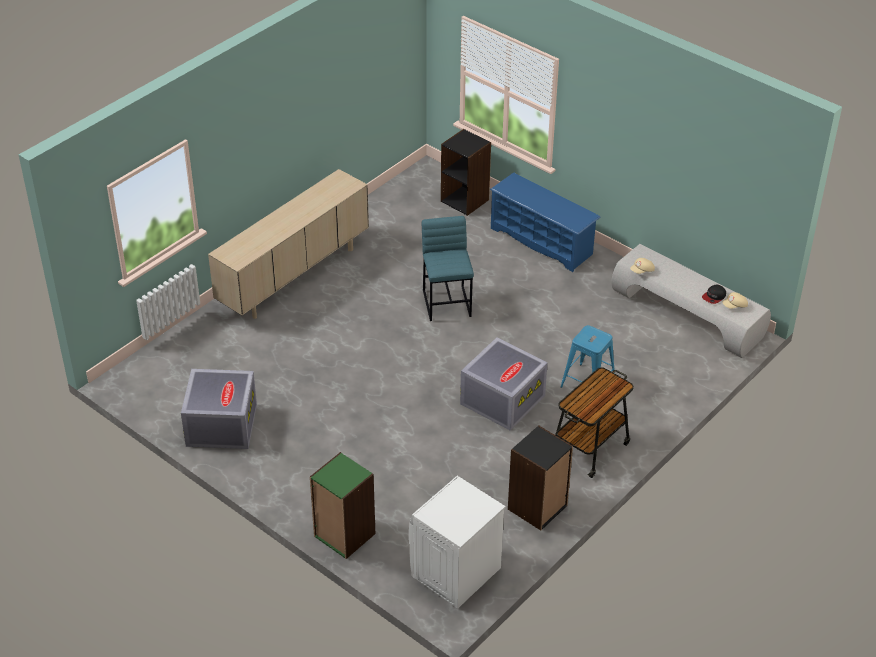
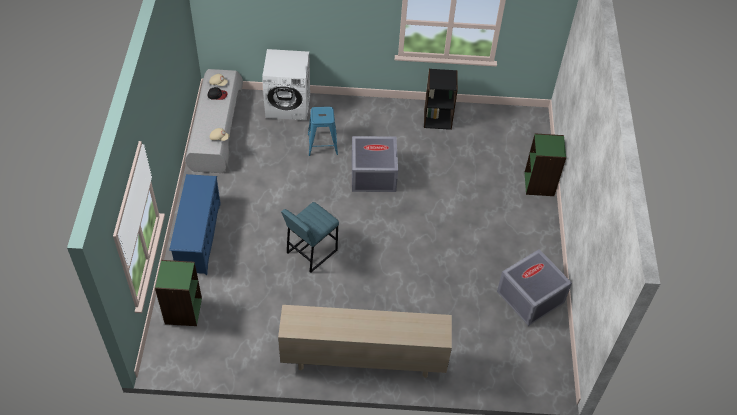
camera: 130 degrees left, 10 degrees up
(455, 573) = (512, 127): white washing machine -> white washing machine (288, 107)
(465, 200) = (183, 311): black bookcase -> green bookcase
(590, 447) = (373, 119): cart -> none

